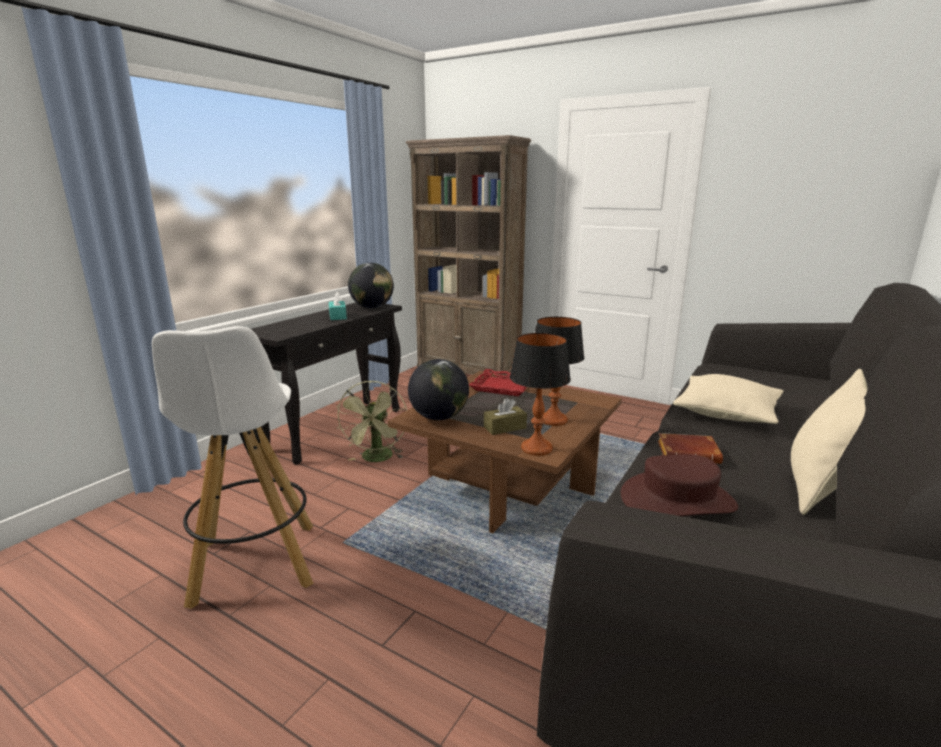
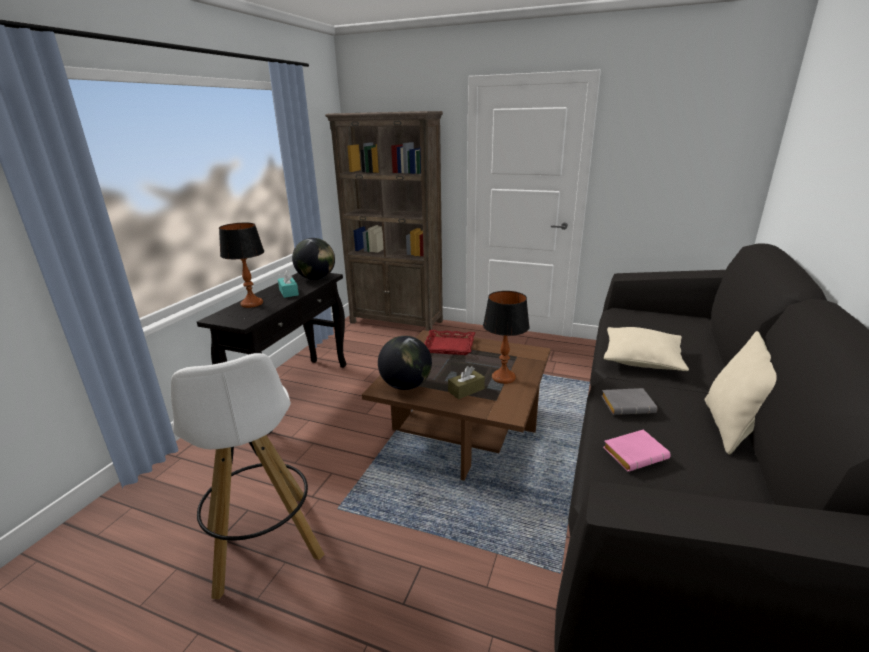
camera: 10 degrees left, 5 degrees up
(377, 459) = (341, 419): green fan -> none
(536, 448) = (500, 409): table lamp -> table lamp (252, 303)
(677, 500) = (635, 453): brown hat -> pink book
(689, 453) = (628, 405): brown book -> grey book

